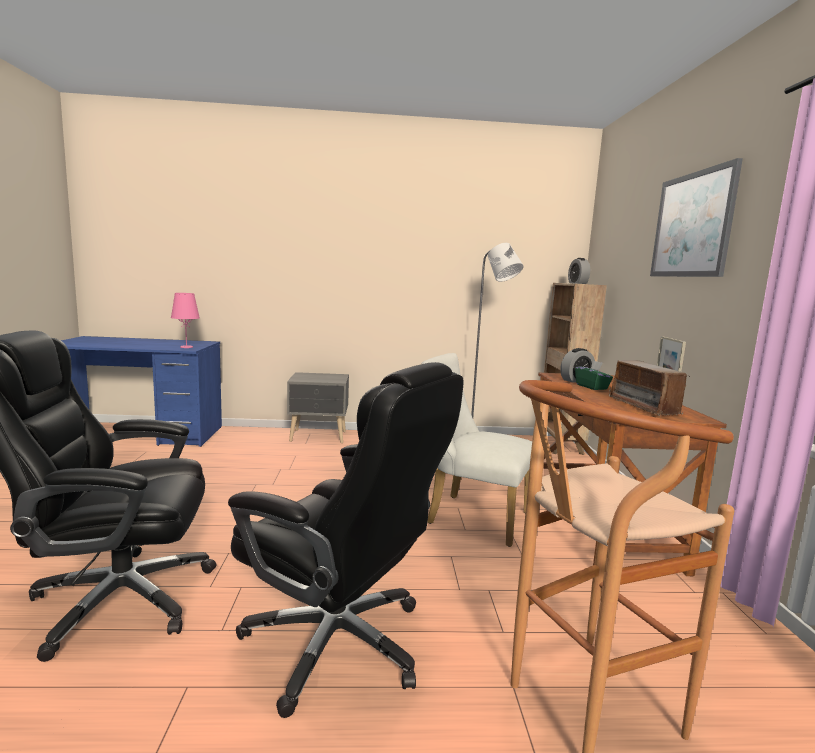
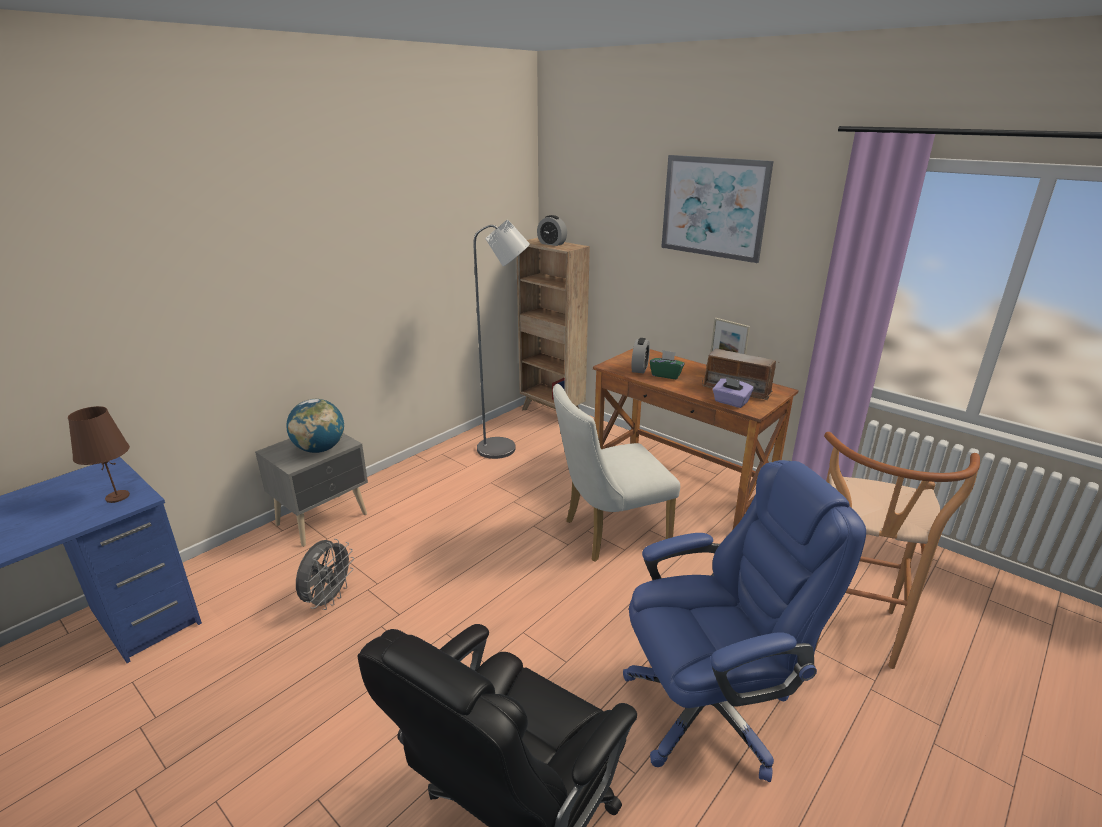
camera: 45 degrees left, 15 degrees up
(186, 347) = (117, 496): pink table lamp -> brown table lamp
(258, 463) = (328, 599): none -> grey fan
(322, 379) = (320, 449): none -> globe
(340, 643) = (711, 707): black office chair -> blue office chair
(613, 408) = (730, 402): none -> purple tissue box

